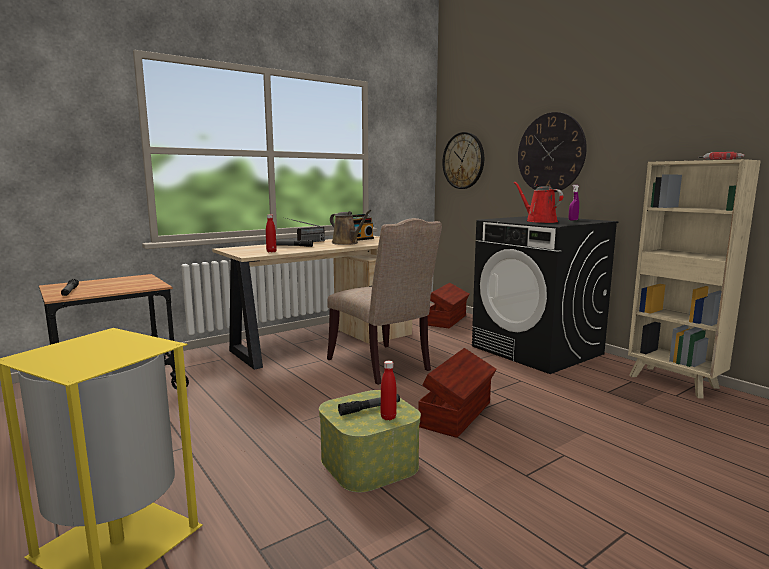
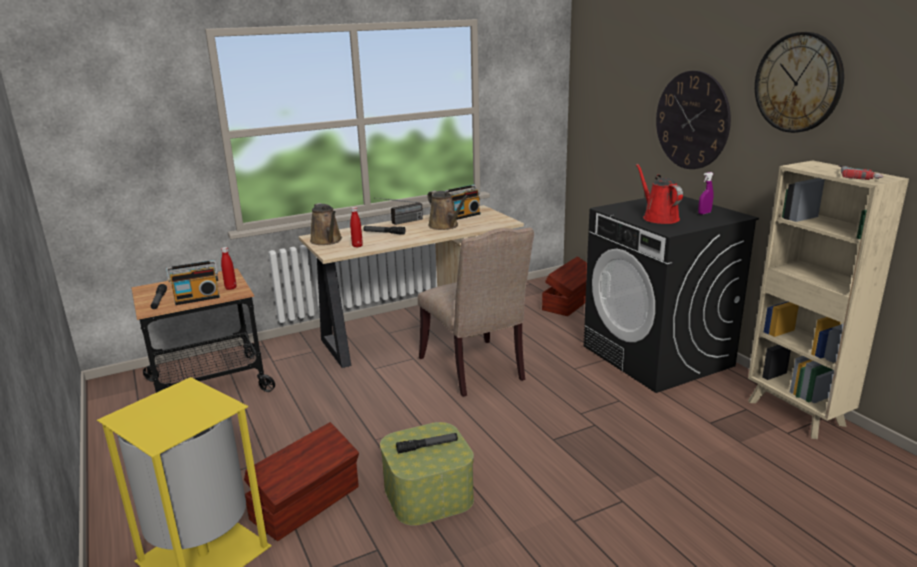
camera: 10 degrees right, 10 degrees up
(112, 289) = (197, 298): none -> radio
(241, 250) = (327, 241): none -> brown watering can
(388, 417) = (441, 459): red bottle -> red bottle (231, 288)
(457, 414) = (533, 442): brown storage box -> brown storage box (307, 503)
(463, 160) = (598, 110): wall clock -> wall clock (798, 83)

